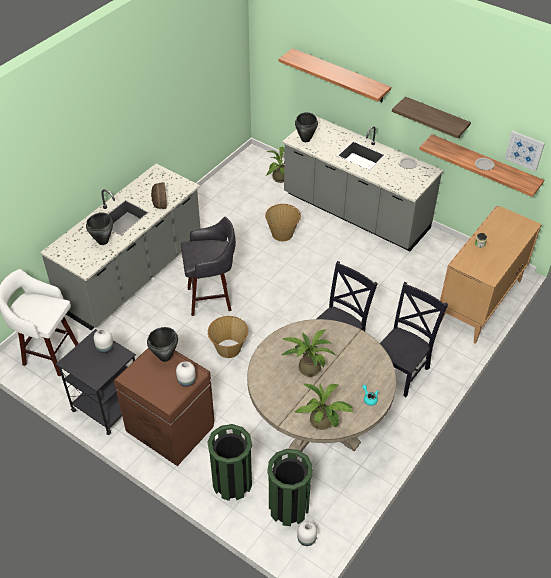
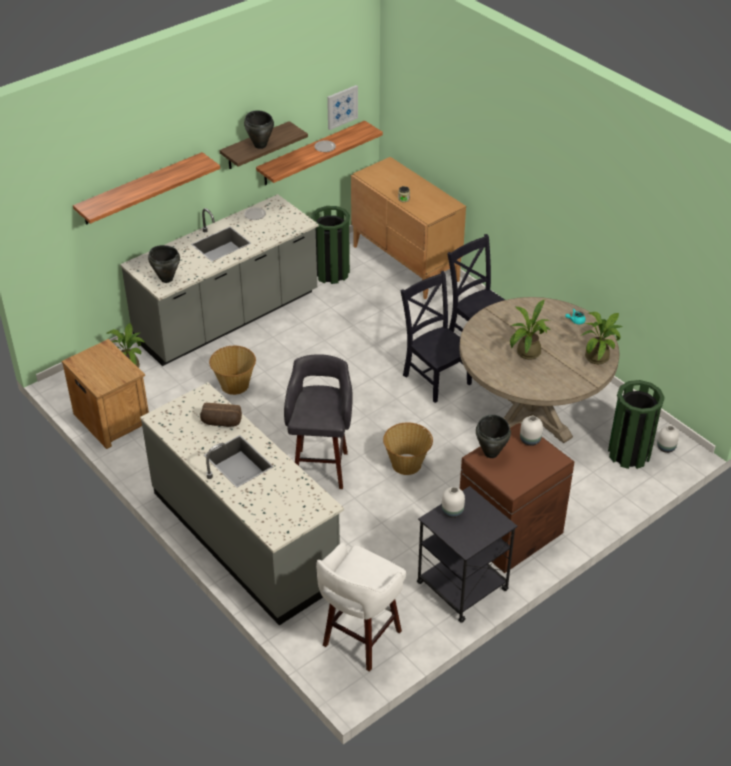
camera: 75 degrees left, 5 degrees down
(103, 241) = (278, 484): black cooking pot -> black cooking pot (260, 145)
(227, 184) = (112, 419): none -> brown nightstand
(232, 483) = (592, 491): green trash can -> green trash can (331, 272)

